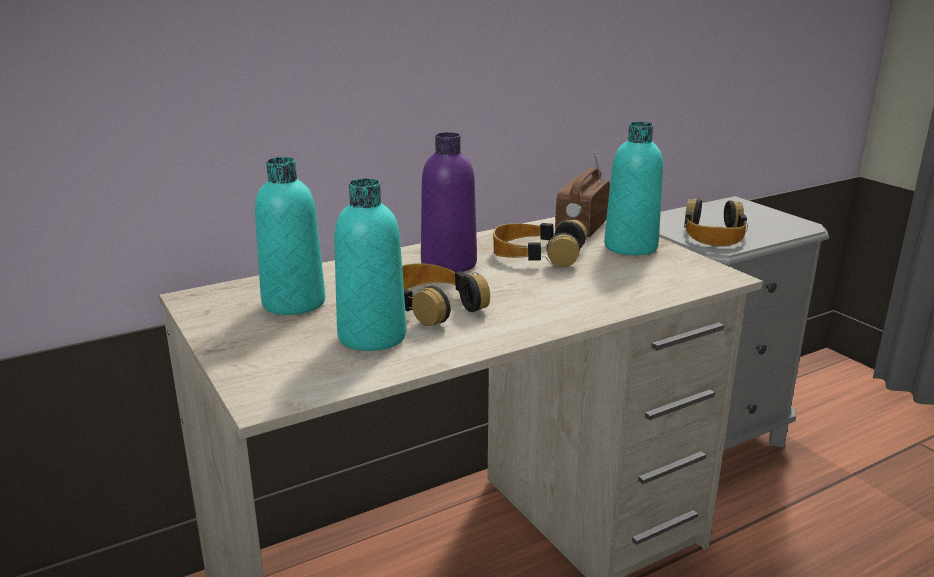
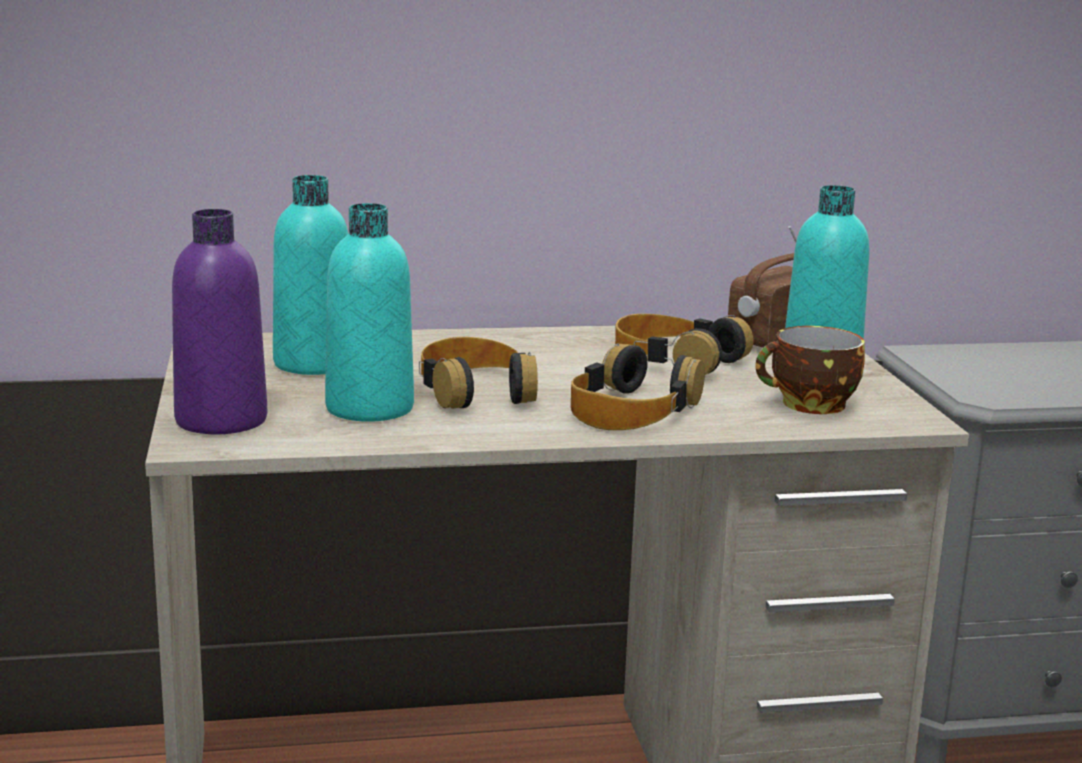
camera: 20 degrees right, 5 degrees down
(449, 264) = (545, 353): purple bottle -> purple bottle (221, 420)
(654, 276) = (809, 405): none -> cup
(713, 234) = (1001, 380): headphones -> headphones (632, 410)

